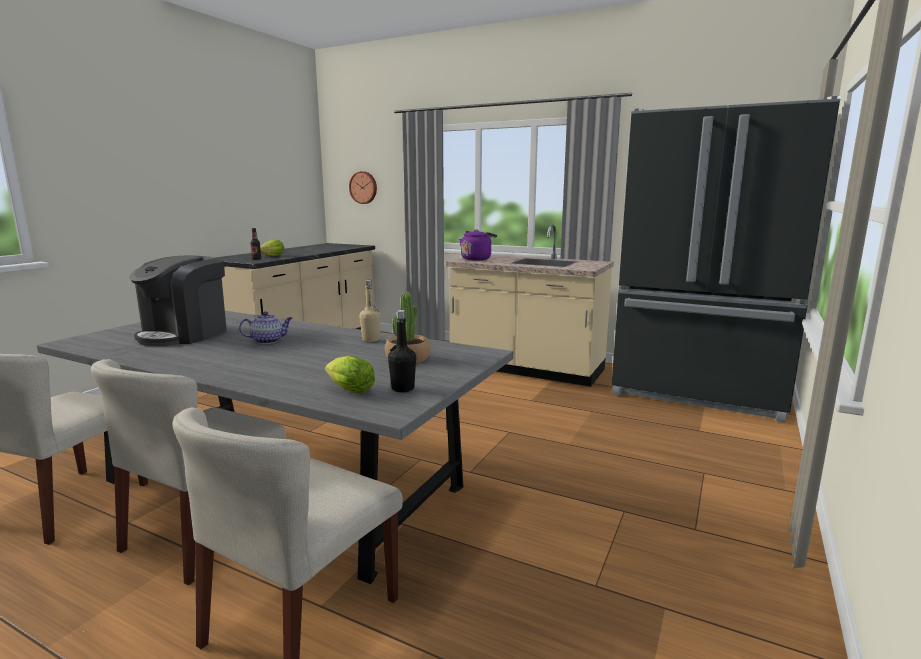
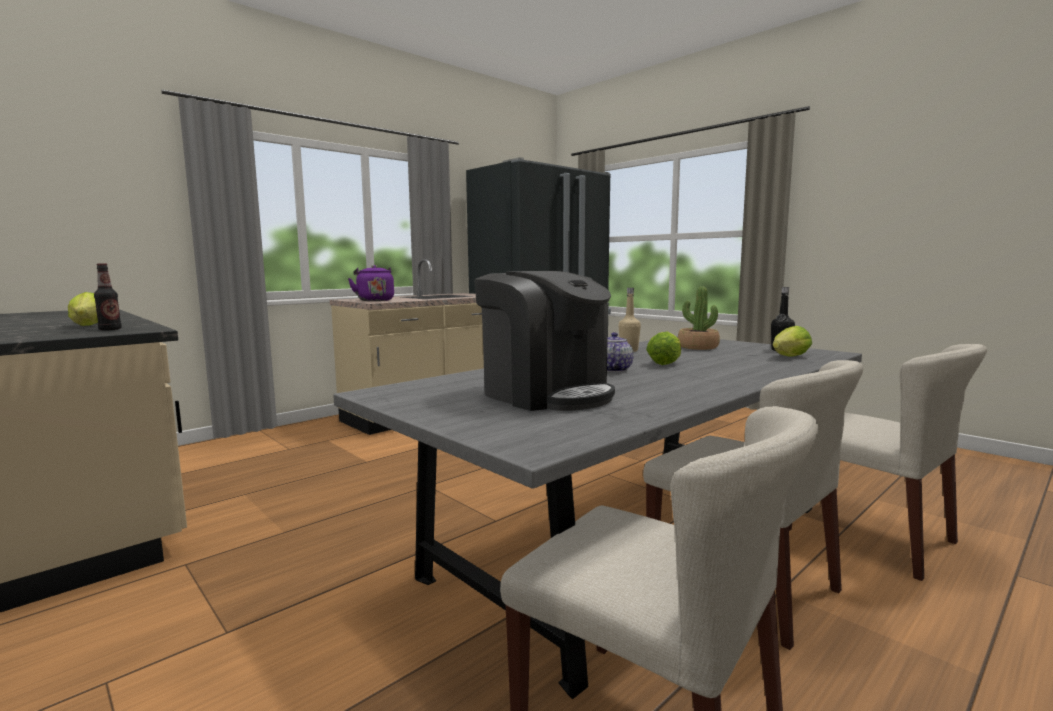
camera: 70 degrees left, 5 degrees down
(302, 351) = (666, 363): none -> lettuce
(364, 187) = (73, 207): wall clock -> none

